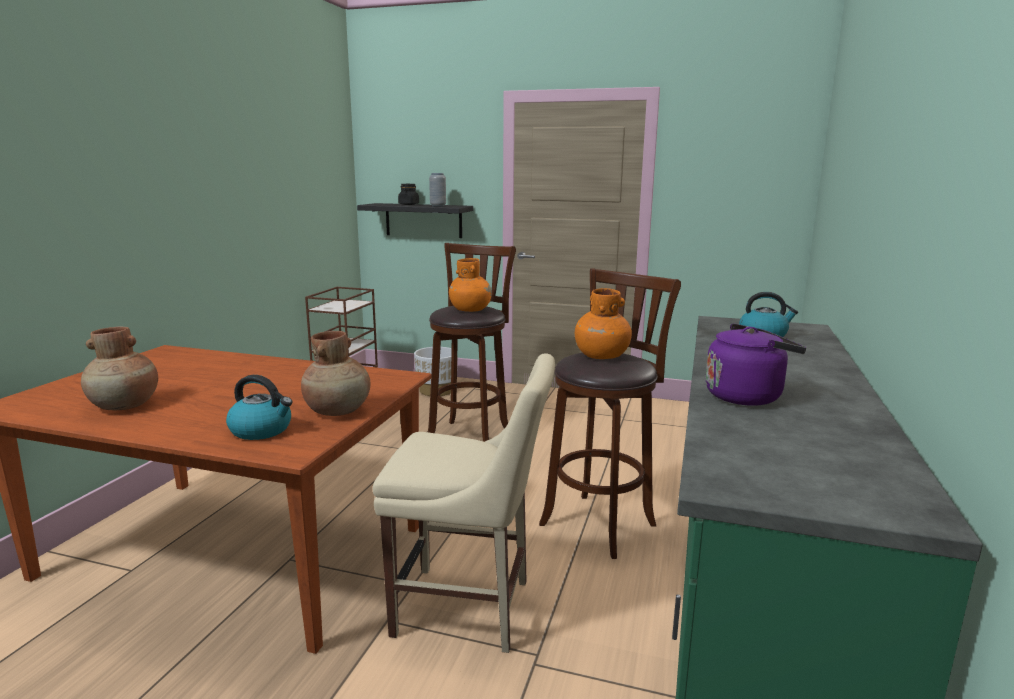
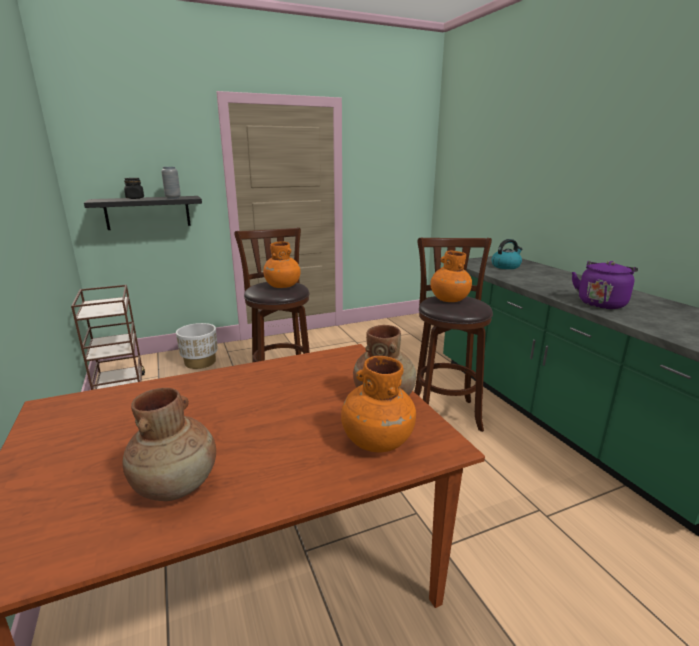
camera: 40 degrees left, 5 degrees up
(262, 430) = (376, 440): kettle -> orange vase
(470, 609) = (470, 506): beige chair -> none

